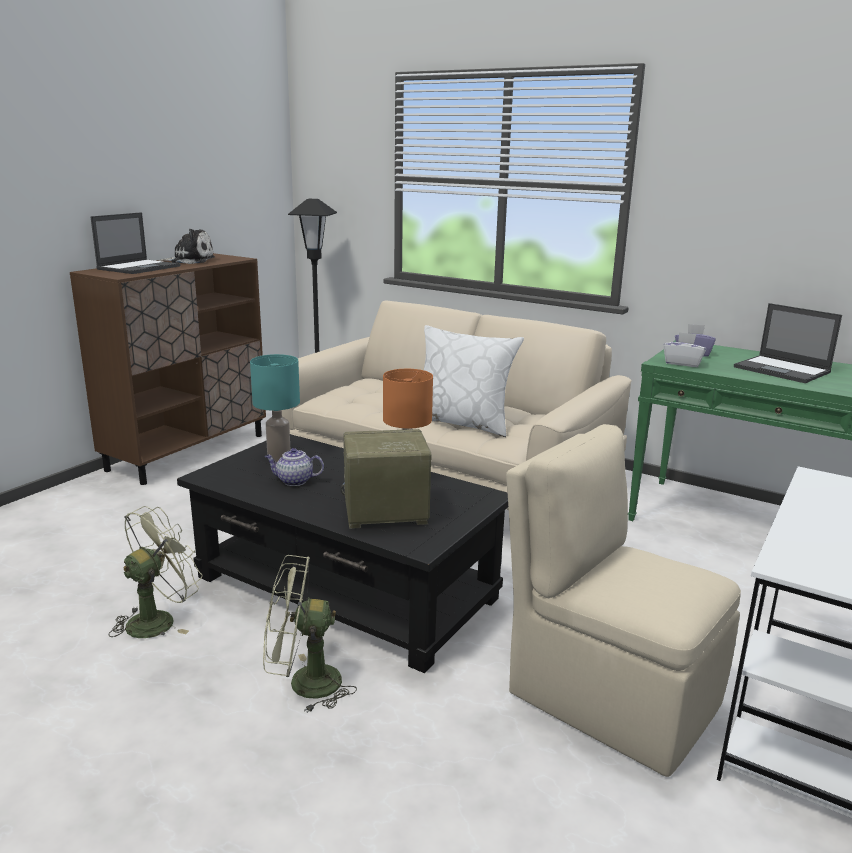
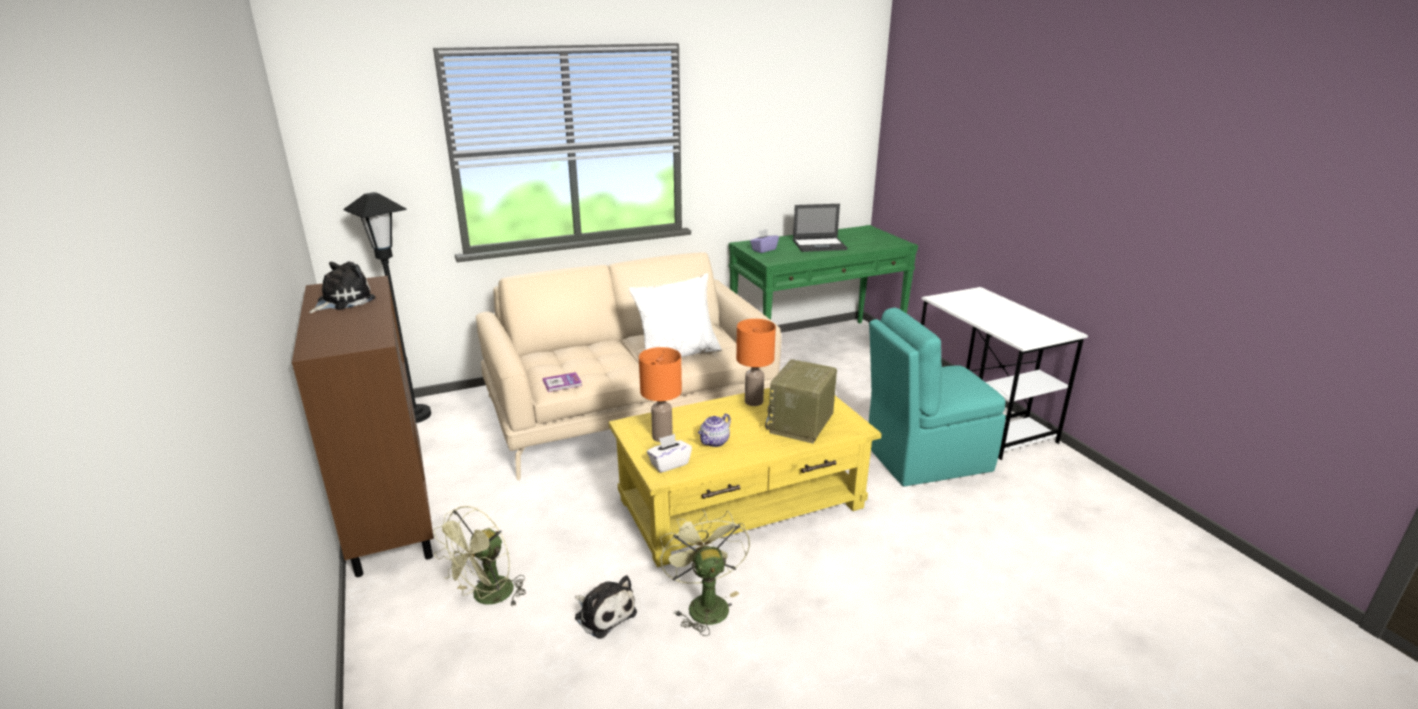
camera: 55 degrees left, 5 degrees up
(114, 574) = (603, 613): none -> plush toy
(139, 267) = (338, 327): laptop -> none
(279, 458) = (662, 436): turquoise table lamp -> orange table lamp
(303, 684) = (841, 557): green fan -> green fan (487, 598)
(332, 401) = (562, 383): none -> book
(346, 588) = (742, 503): black coffee table -> yellow coffee table
(609, 695) = (925, 458): beige chair -> turquoise chair
(682, 363) = (779, 258): white tissue box -> white tissue box (669, 464)

